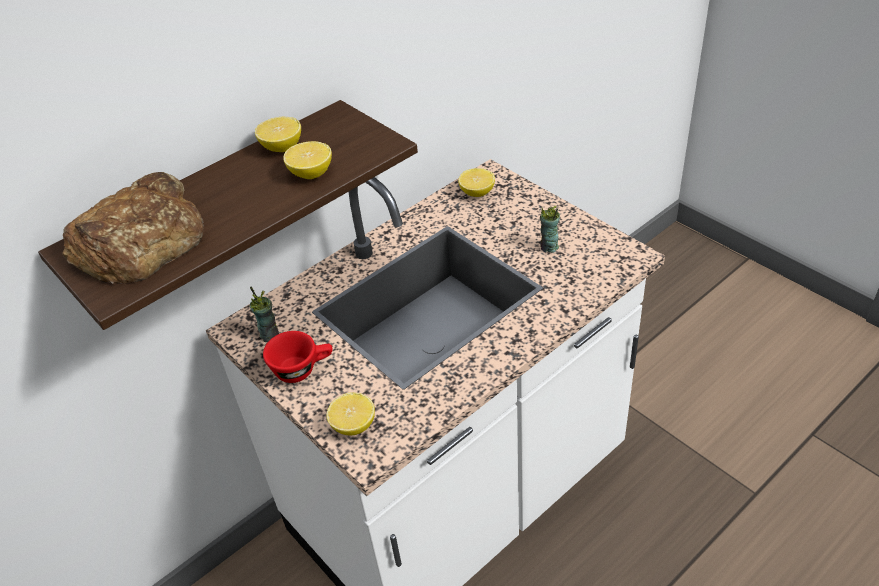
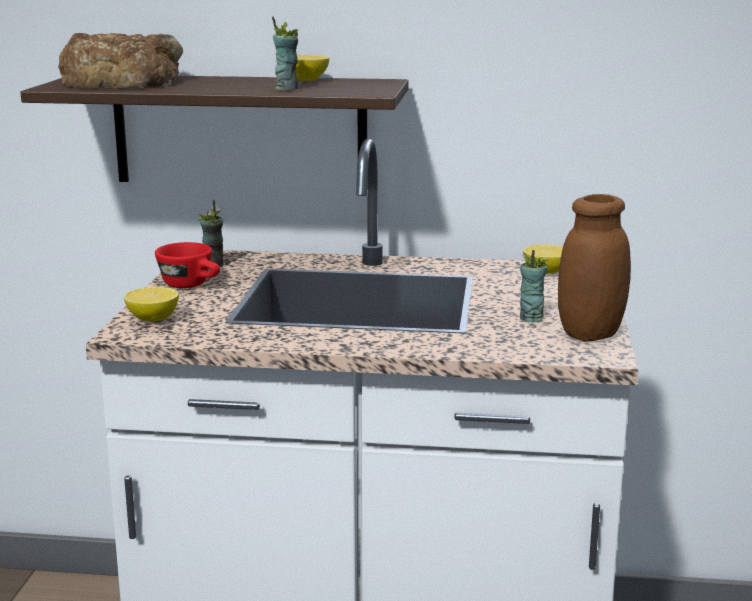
camera: 45 degrees right, 25 degrees down
(311, 173) = (286, 88): lemon -> cup
(598, 240) = (590, 334): none -> brown jar

